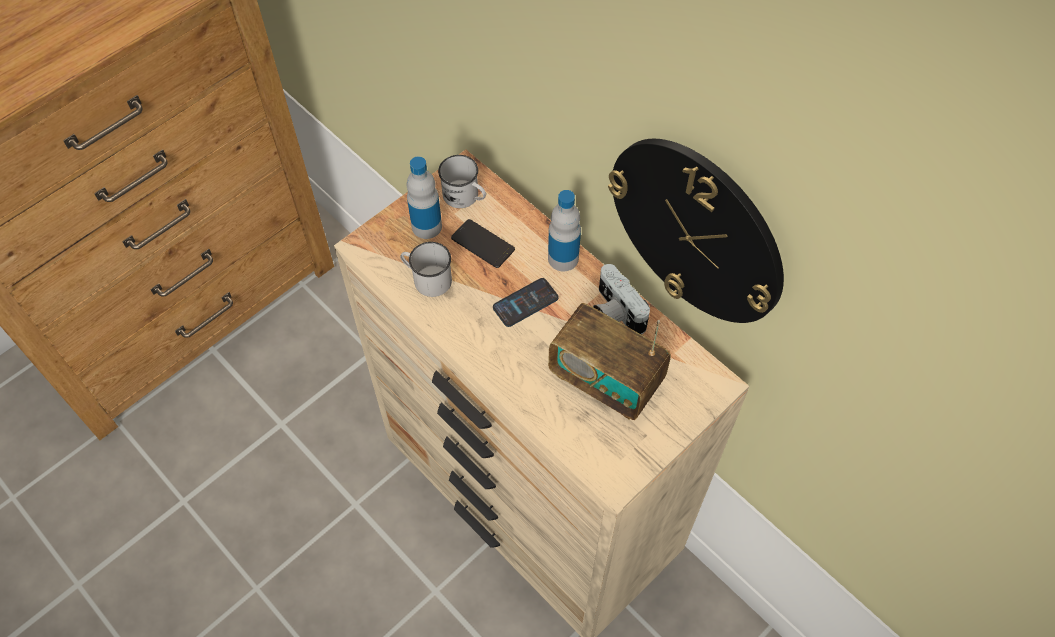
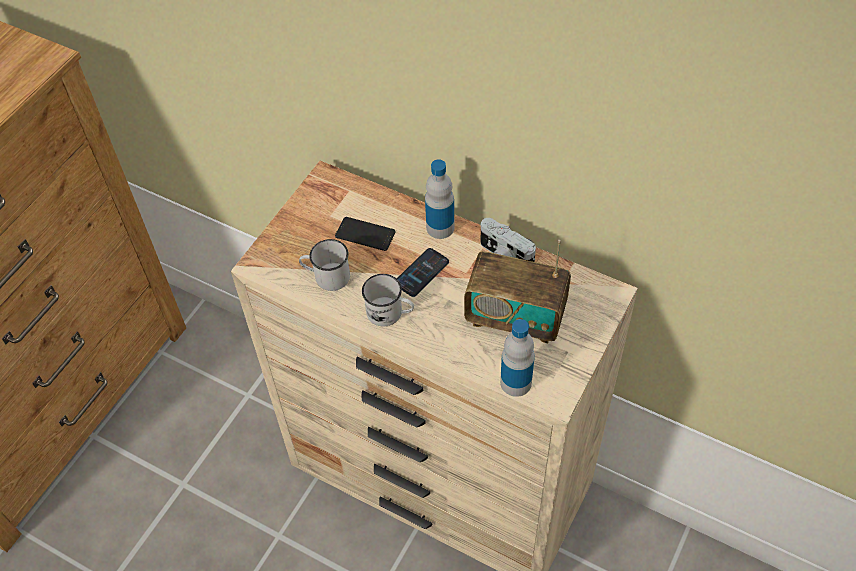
camera: 15 degrees left, 5 degrees down
(426, 226) = (309, 233): bottle -> bottle (516, 382)
(465, 197) = (335, 200): white mug -> white mug (390, 313)
(696, 230) = (563, 160): wall clock -> none

